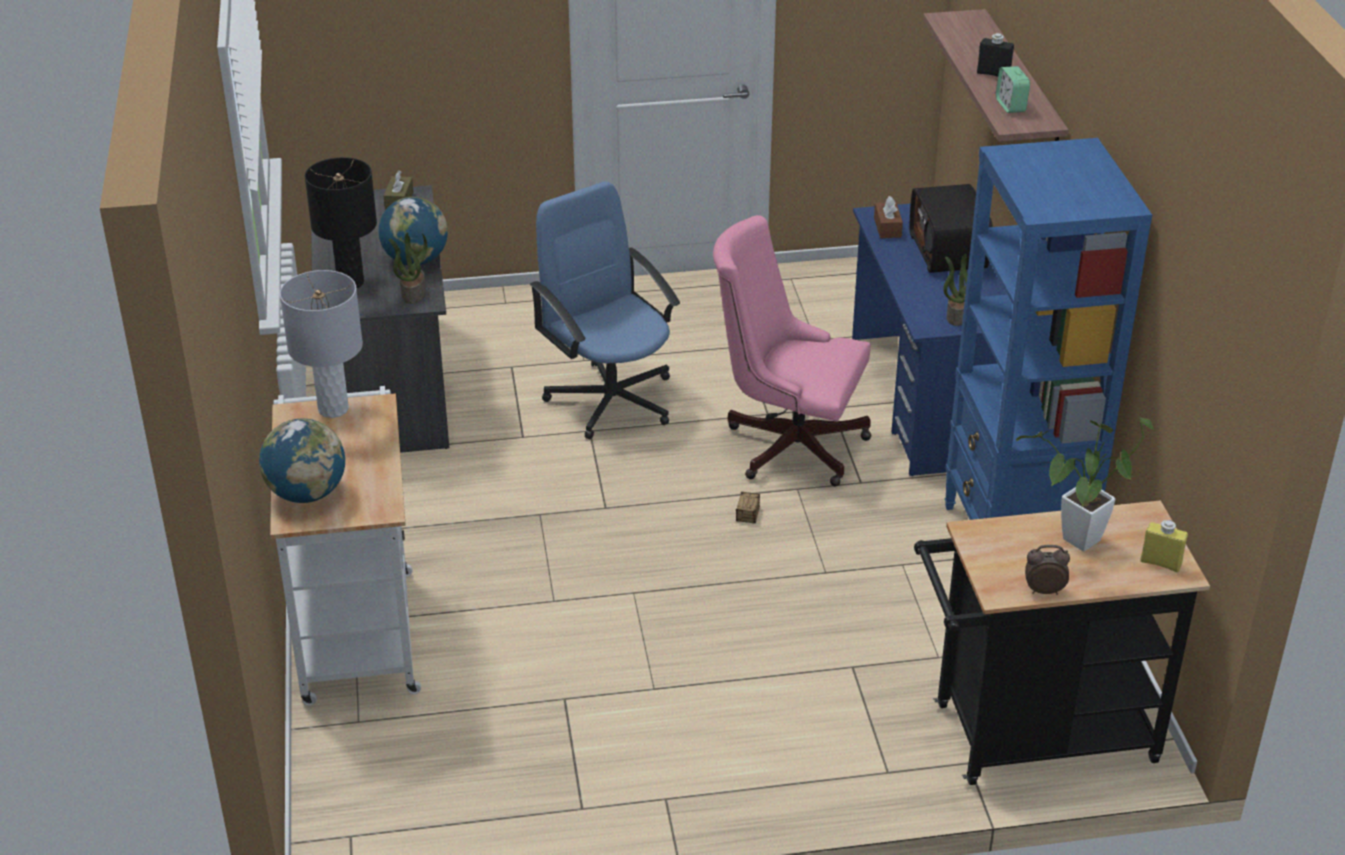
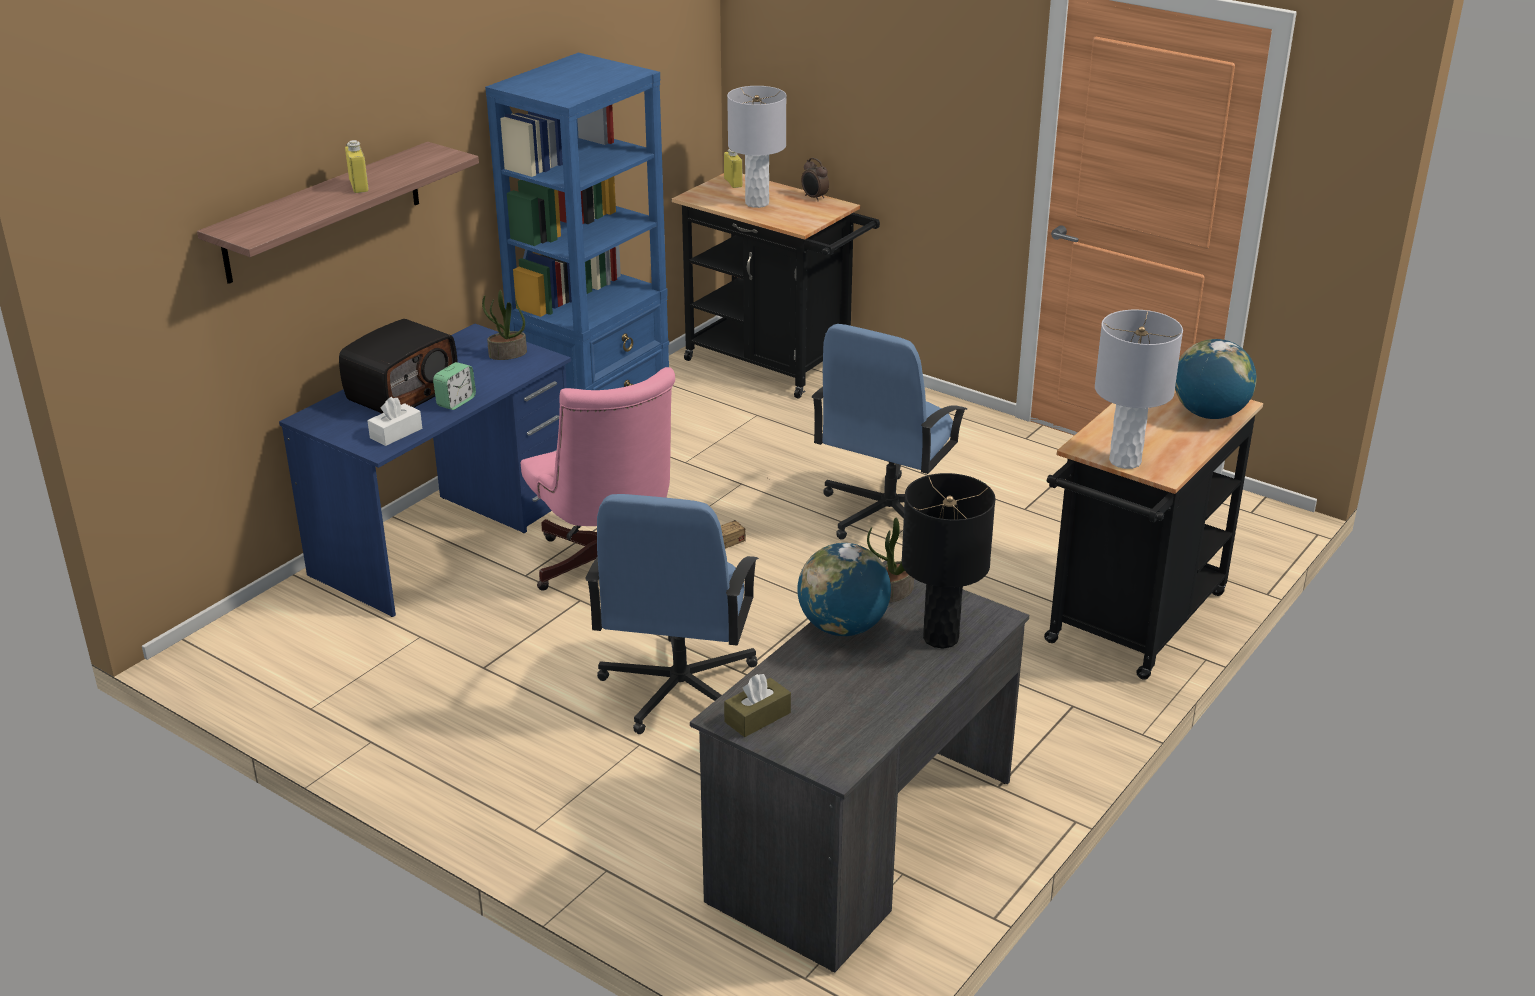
camera: 135 degrees left, 5 degrees down
(357, 627) = (1131, 625): white cart -> black cart
(670, 617) = (886, 513): none -> blue office chair
(887, 227) = (396, 433): brown tissue box -> white tissue box
(993, 74) = (359, 186): black bottle -> yellow bottle
(1010, 106) = (416, 165): alarm clock -> alarm clock (456, 402)
(1075, 543) = (757, 203): potted plant -> grey table lamp

